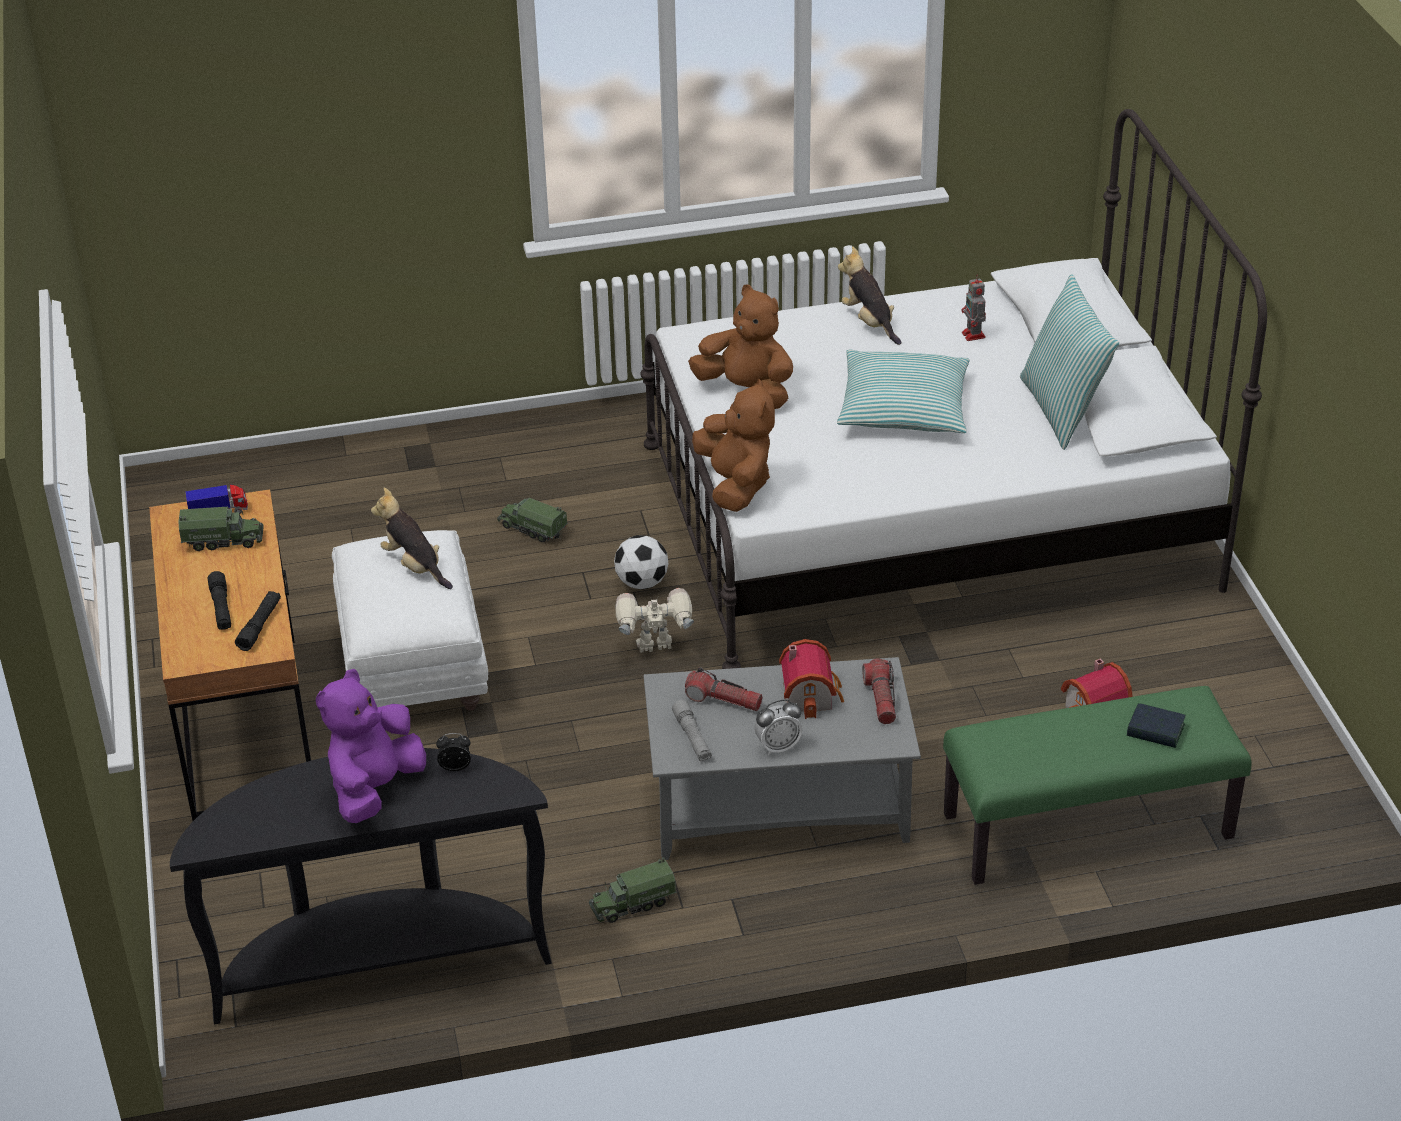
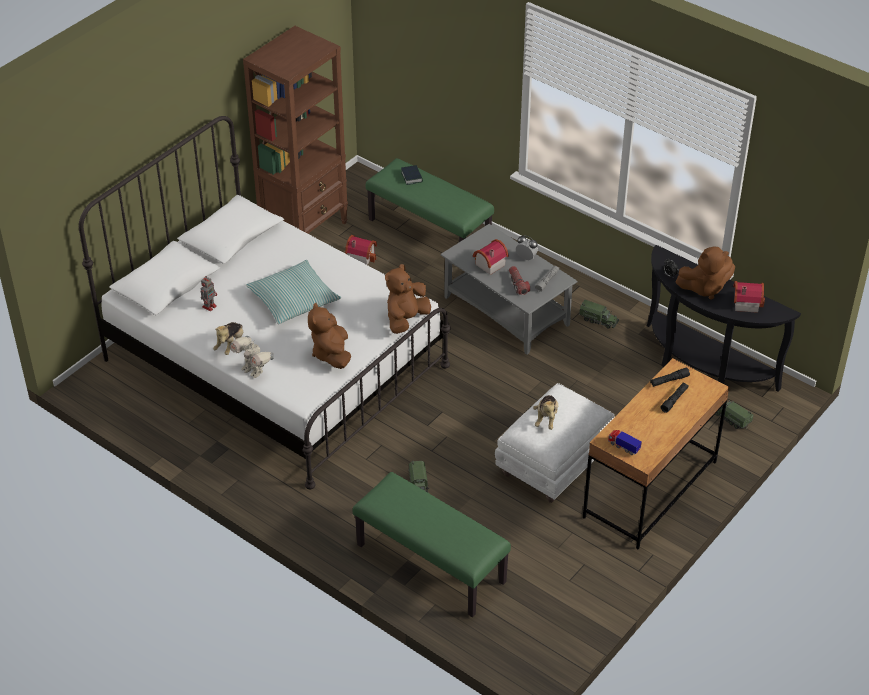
camera: 130 degrees left, 5 degrees up
(223, 540) = (638, 431): toy truck -> toy truck (731, 418)
(280, 814) = (745, 302): none -> toy house
(374, 789) = (704, 288): purple plush toy -> brown plush toy
(405, 479) = (429, 564): none -> green bench
(642, 583) = (418, 426): football -> none
(655, 647) = (456, 396): toy robot -> toy robot (253, 370)
(881, 699) = (470, 246): flashlight -> none
(1063, 410) = (248, 253): pillow -> none
(1238, 684) = (305, 229): none -> brown bookcase

